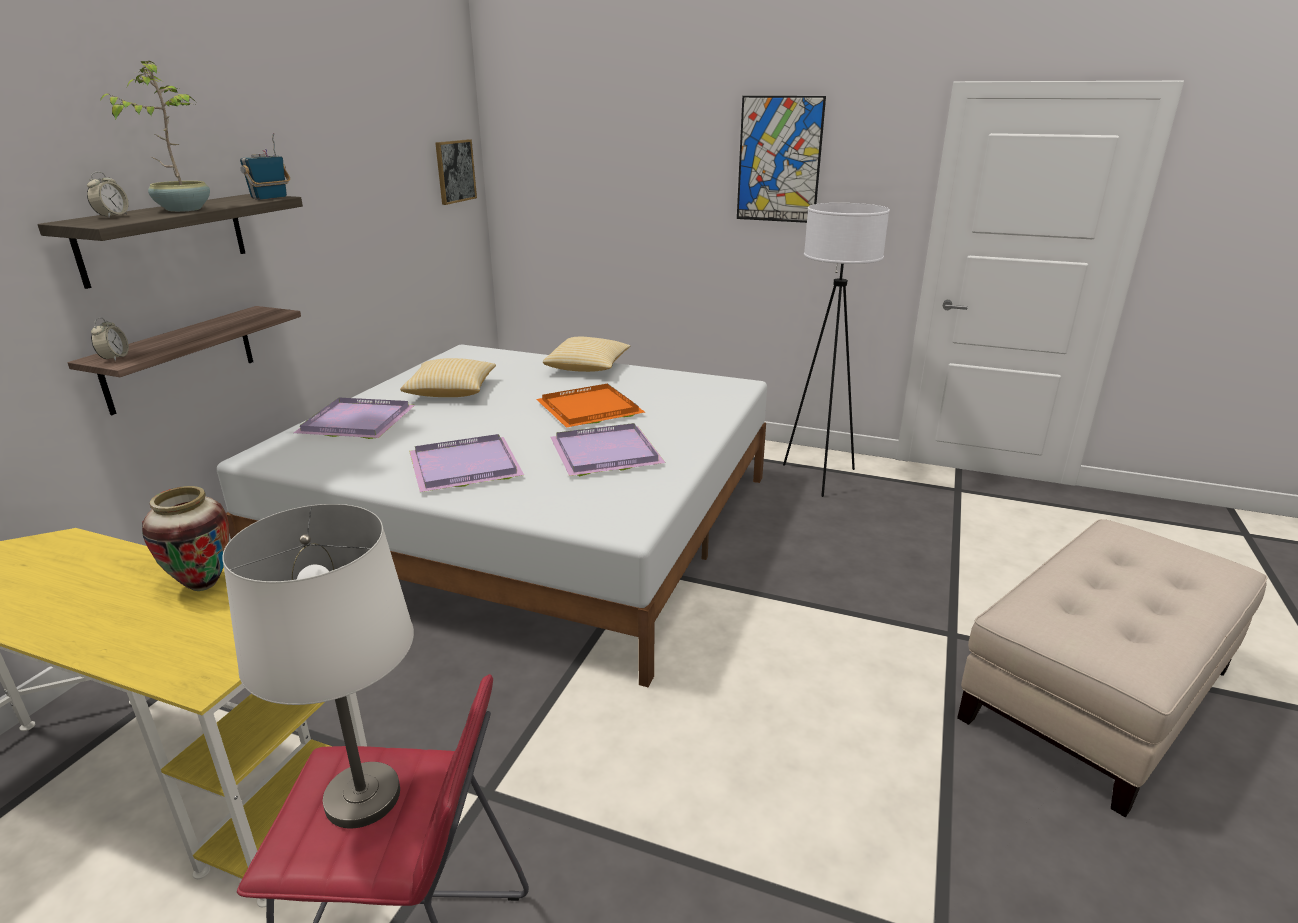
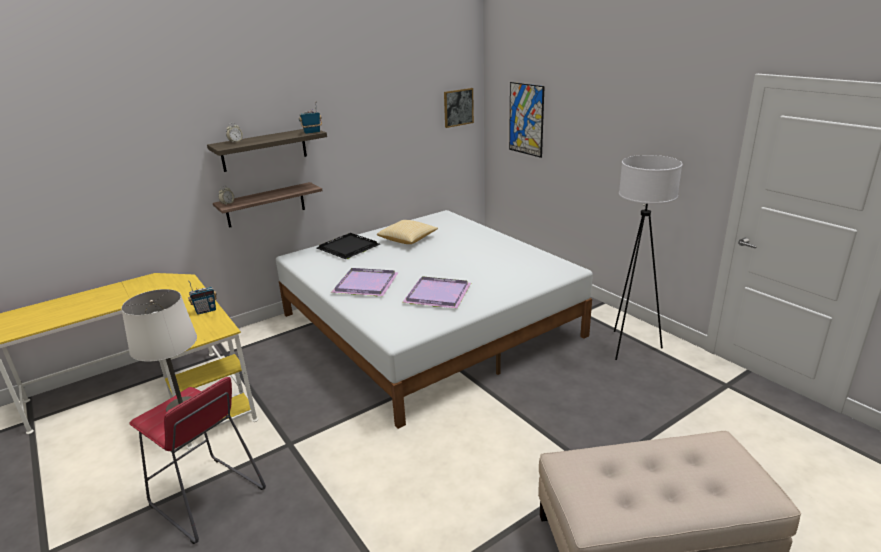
camera: 35 degrees right, 0 degrees up
(183, 209) = (266, 139): potted plant -> none
(204, 584) = (206, 310): vase -> radio
(358, 423) = (348, 248): purple tray -> black tray
(587, 409) = (461, 265): orange tray -> none
(588, 368) = (494, 239): pillow -> none
(779, 160) = (638, 118): picture -> picture (526, 119)

